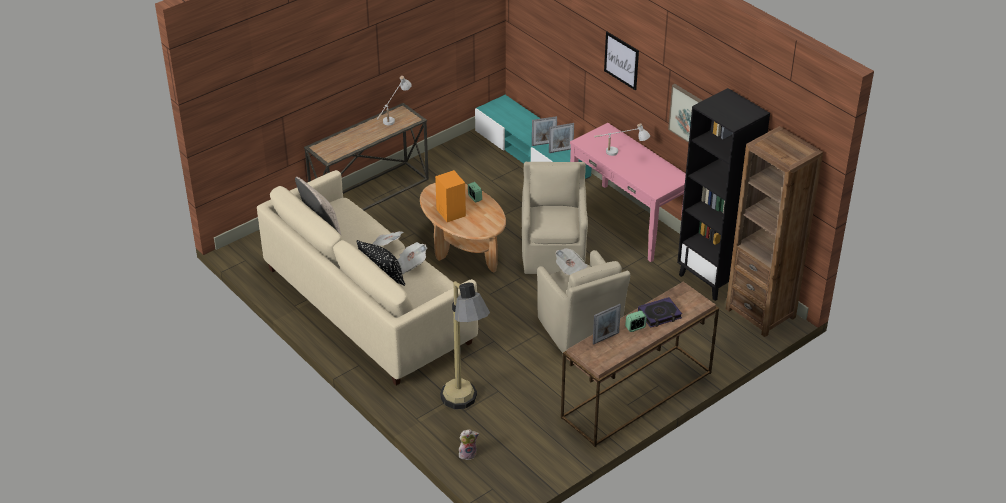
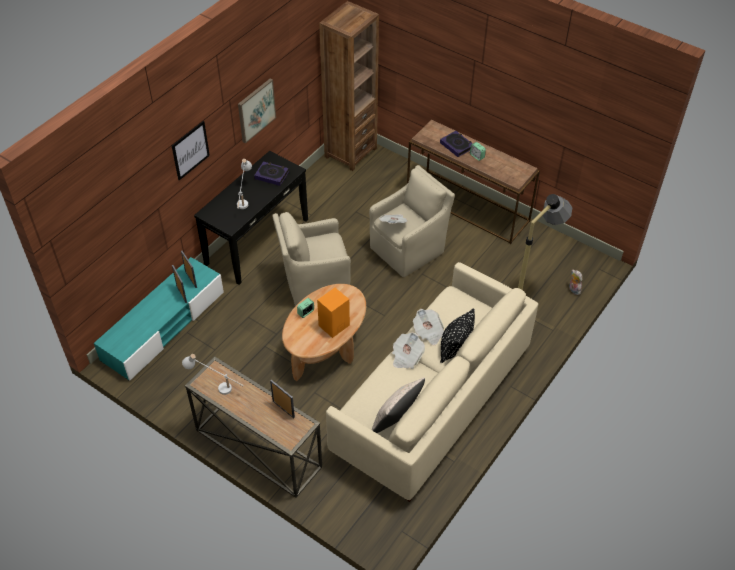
camera: 105 degrees left, 10 degrees up
(605, 338) = (496, 170): picture frame -> picture frame (283, 409)
(627, 222) = (256, 241): pink console table -> black console table
(652, 175) = (271, 175): none -> book
(712, 279) = (318, 182): black bookcase -> none

